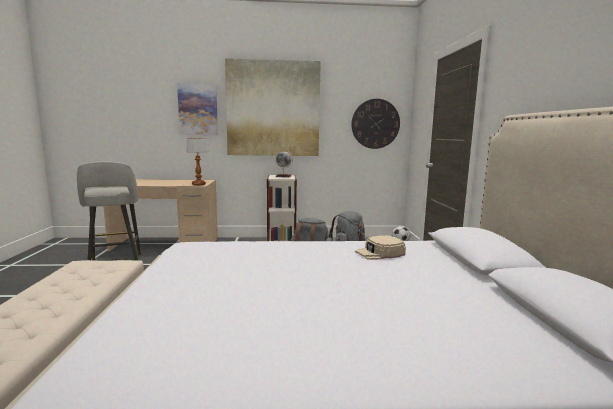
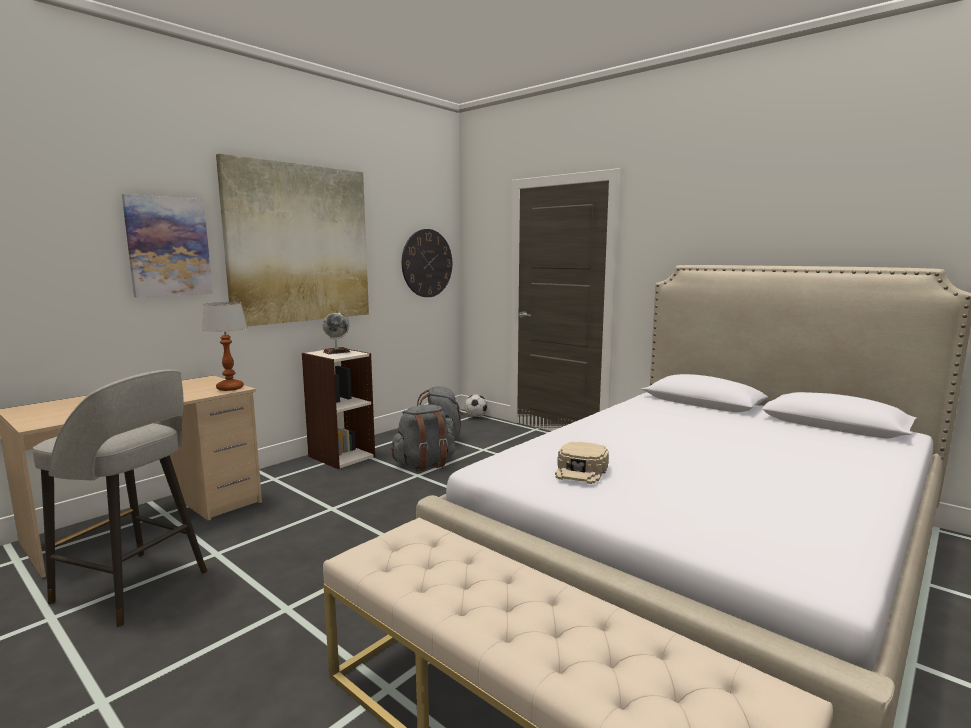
camera: 45 degrees left, 0 degrees up
(379, 253) = (650, 417): beige cap -> beige cap (581, 469)

